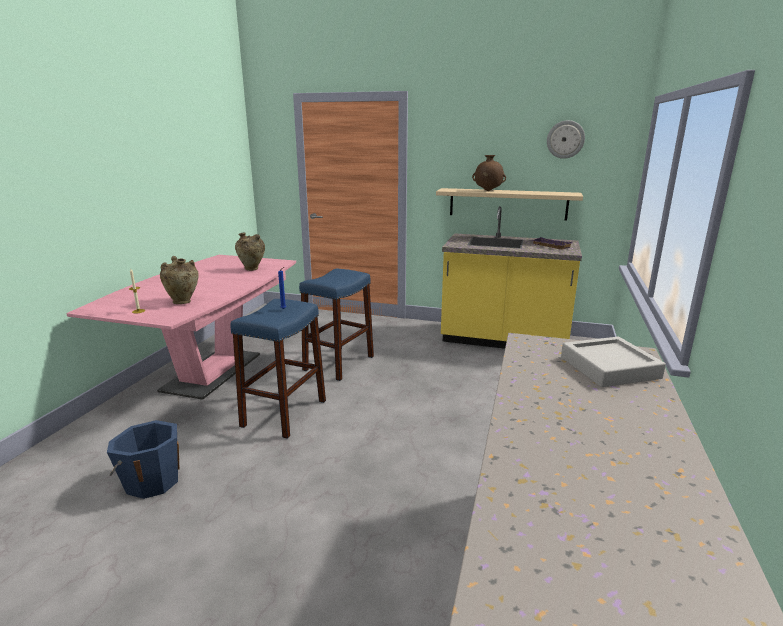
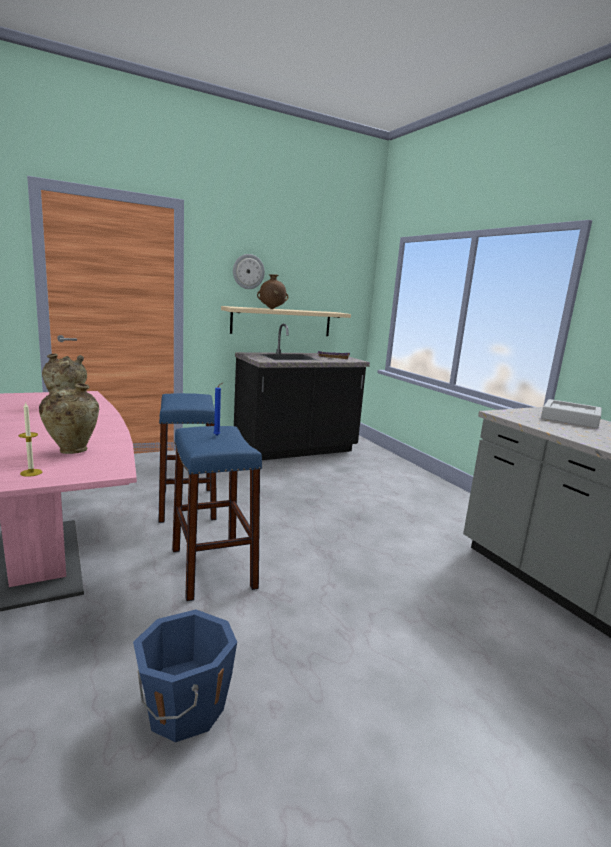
camera: 45 degrees left, 5 degrees down
(503, 341) = (295, 450): yellow counter -> black counter
(565, 139) = (325, 266): wall clock -> wall clock (248, 271)

